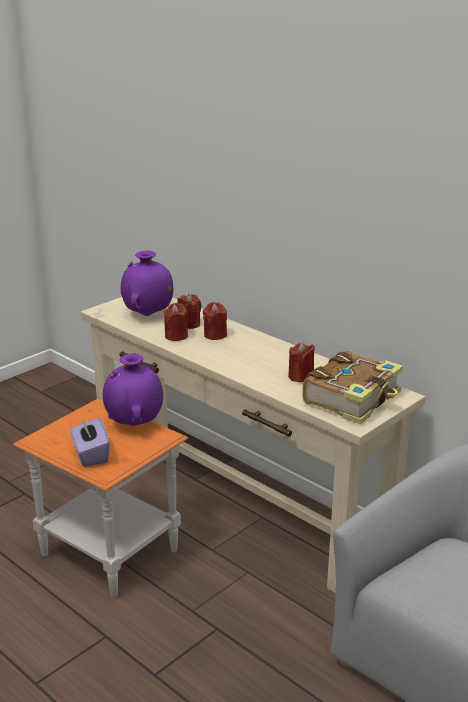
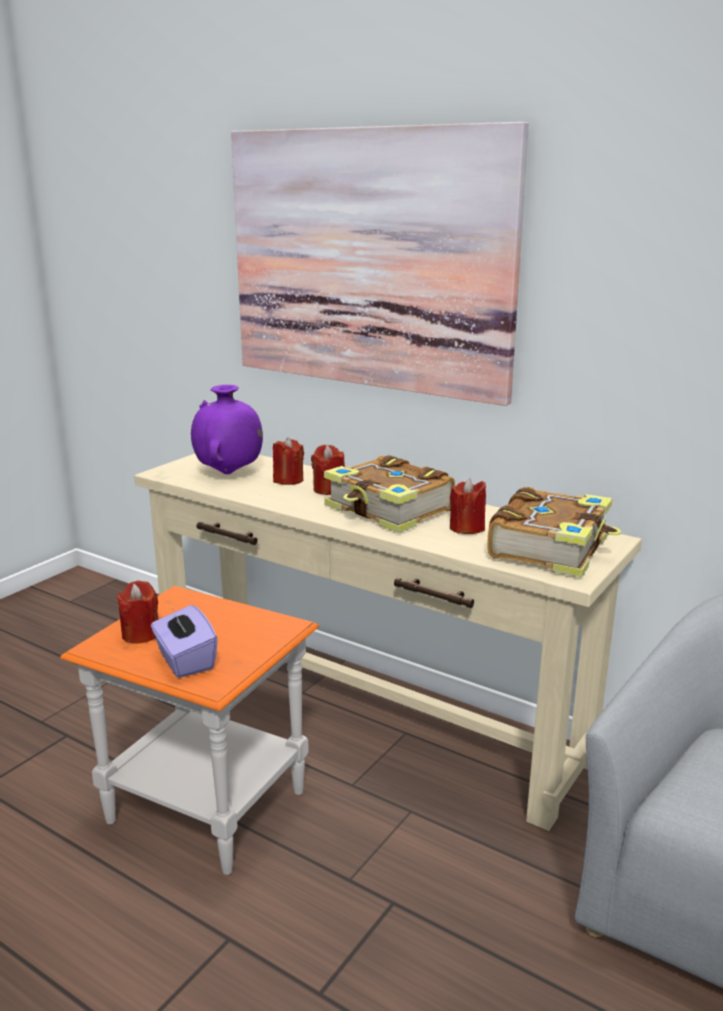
camera: 10 degrees left, 5 degrees down
(134, 424) = (238, 614): purple vase -> none
(176, 336) = (276, 494): red candle -> red candle (141, 634)
(251, 168) = (368, 261): none -> picture
(251, 357) = (389, 510): none -> book

